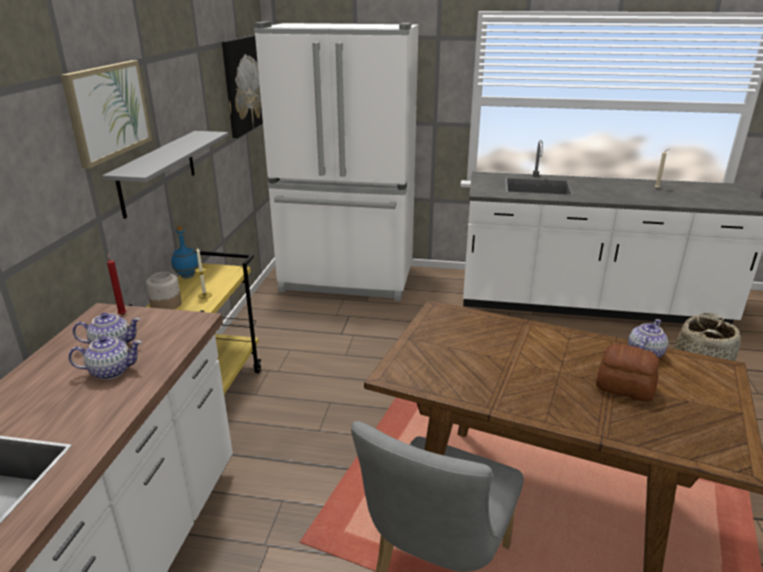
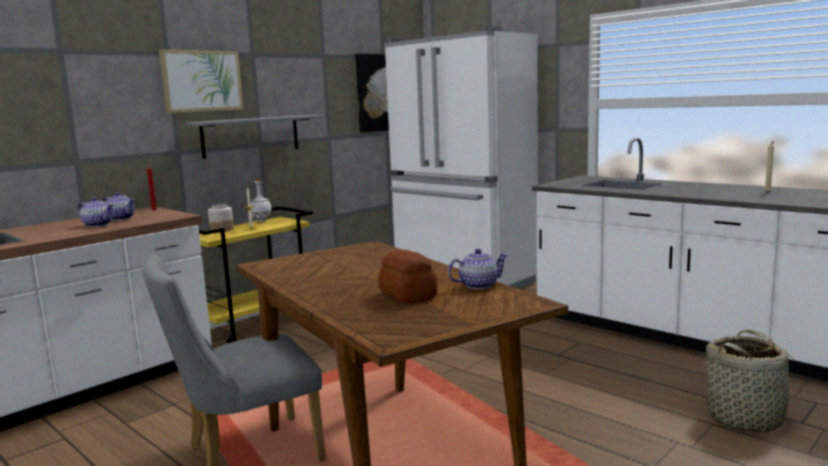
camera: 35 degrees right, 15 degrees down
(188, 276) = (262, 221): blue bottle -> white bottle

